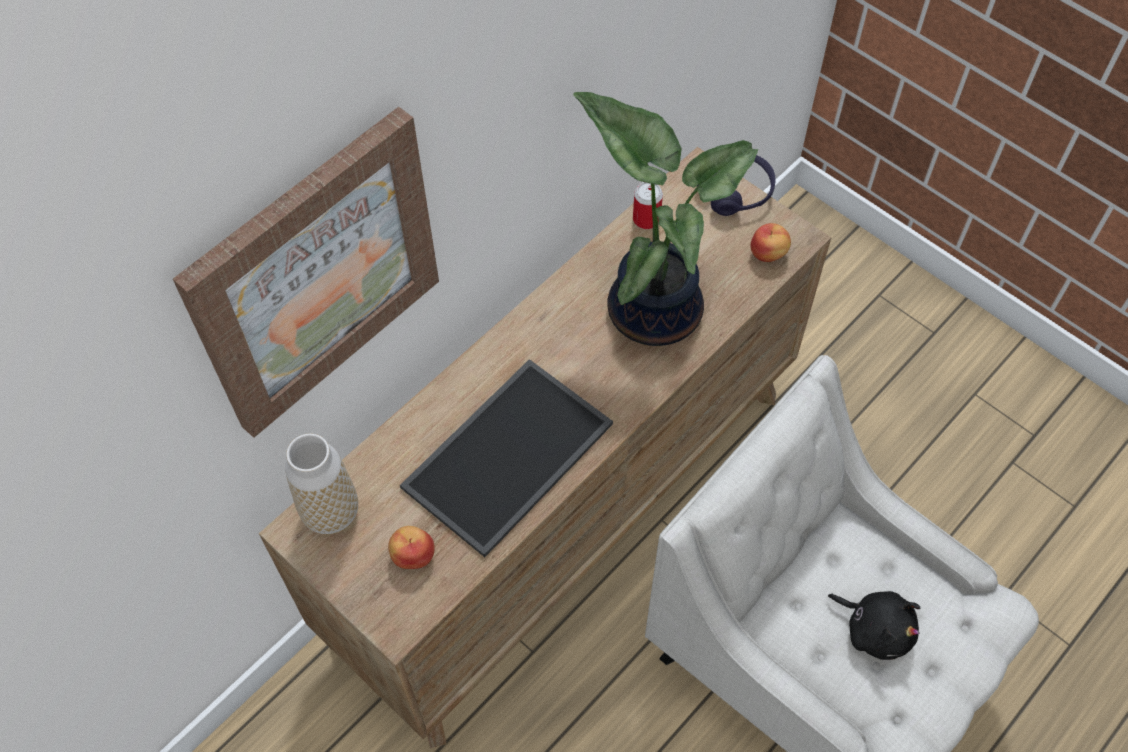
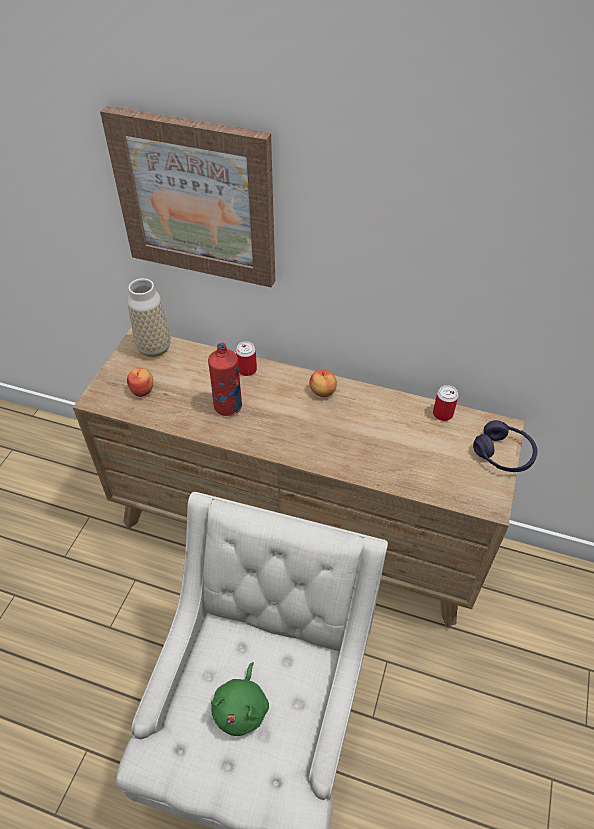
camera: 65 degrees right, 10 degrees down
(449, 404) = (247, 370): none -> can
(507, 452) = (228, 406): tray -> red bottle
(654, 306) = (377, 441): potted plant -> none
(768, 253) = (464, 490): apple -> apple (322, 392)
(875, 629) = (242, 708): black plush toy -> green plush toy

